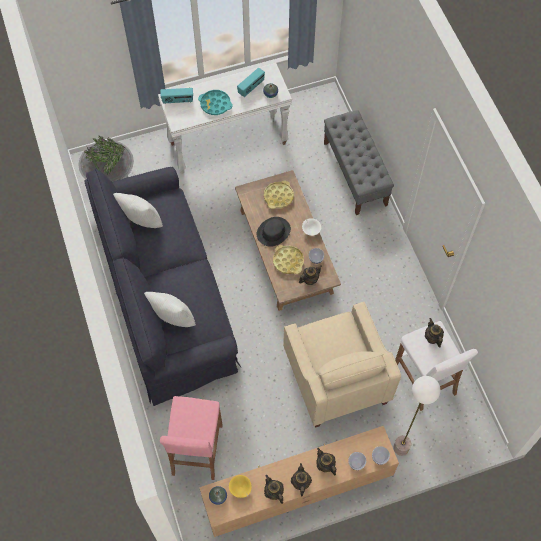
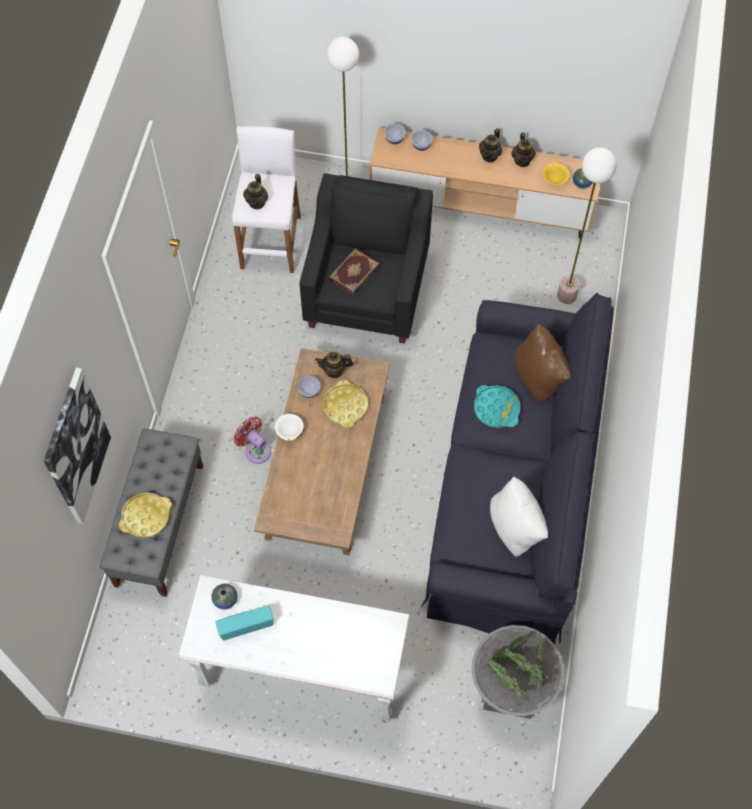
camera: 150 degrees left, 0 degrees up
(172, 319) = (539, 379): white pillow -> brown pillow
(177, 101) = (369, 665): radio -> none
(196, 450) = (567, 295): pink stool -> floor lamp
(215, 104) = (317, 626): turquoise tray -> turquoise tray (496, 409)
(273, 232) = (338, 454): black hat -> none
(278, 196) = (299, 499): yellow tray -> yellow tray (146, 517)
(325, 465) = (454, 158): teapot -> none
(332, 239) = (256, 449): none -> red fan
(335, 378) = (368, 290): beige armchair -> black armchair
(338, 338) = (353, 272): none -> book
(384, 69) = (76, 447): none -> picture

